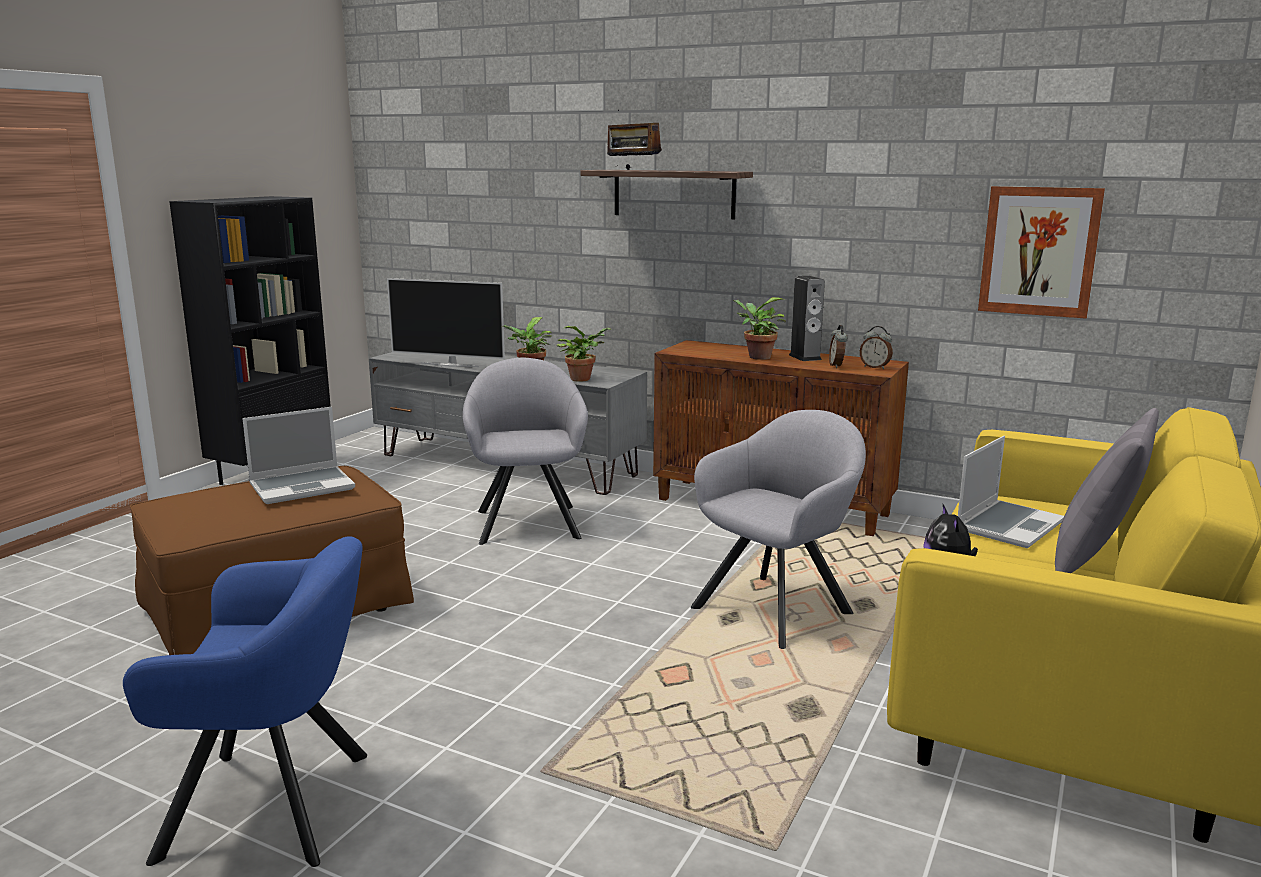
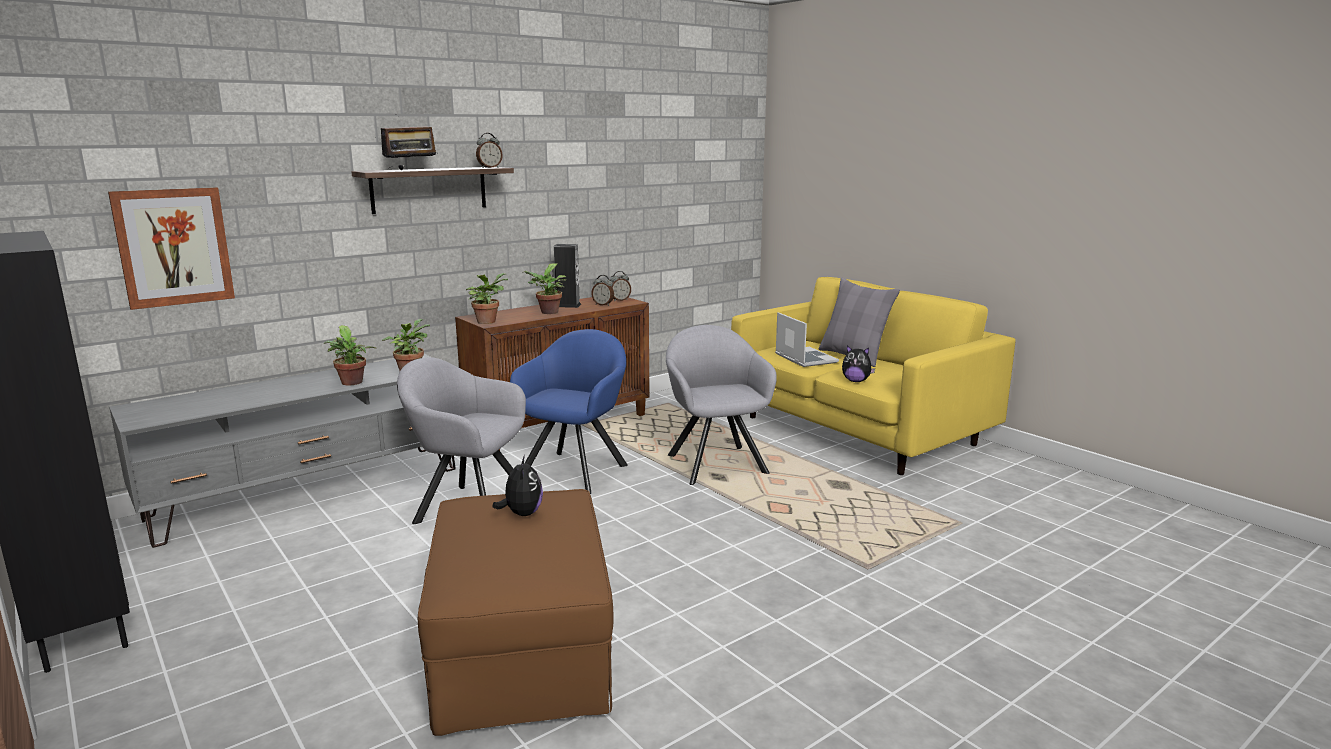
camera: 65 degrees left, 0 degrees up
(279, 806) = (869, 670): blue armchair -> blue armchair (577, 469)
(303, 486) = (522, 514): laptop -> plush toy
(450, 365) = (248, 404): television -> none
(682, 349) = (487, 321): none -> potted plant
(717, 171) = (489, 167): none -> alarm clock
(1039, 251) = (673, 208): picture -> picture (174, 247)

